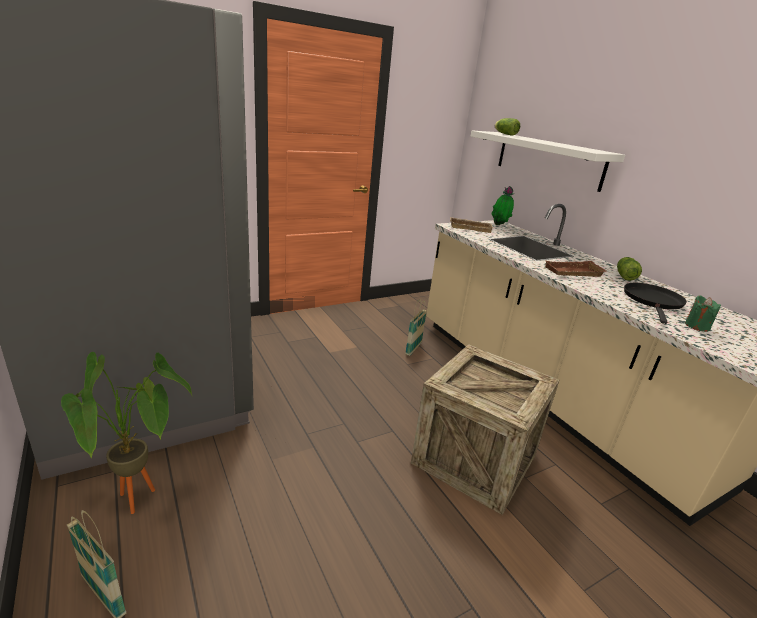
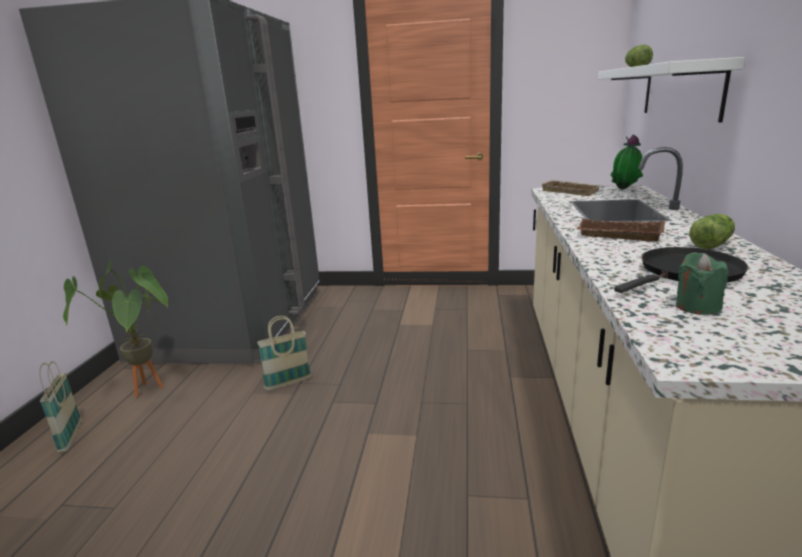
camera: 40 degrees right, 5 degrees down
(413, 349) = (492, 337): basket -> basket (288, 383)
(474, 459) = (428, 455): crate -> none

